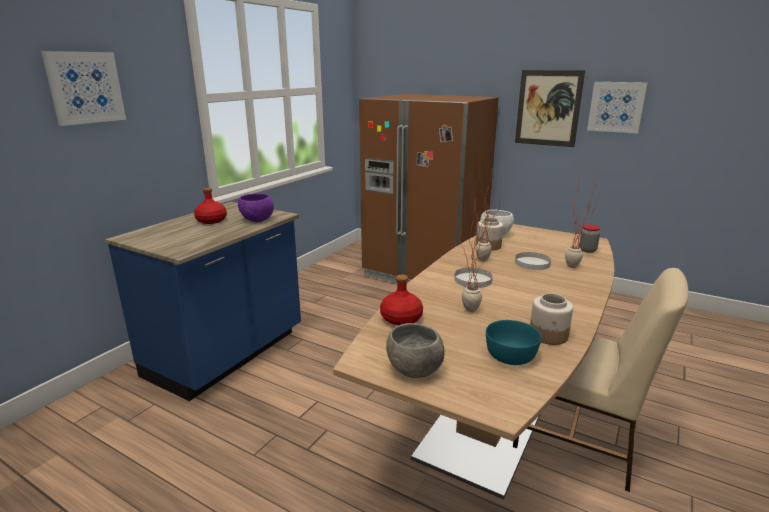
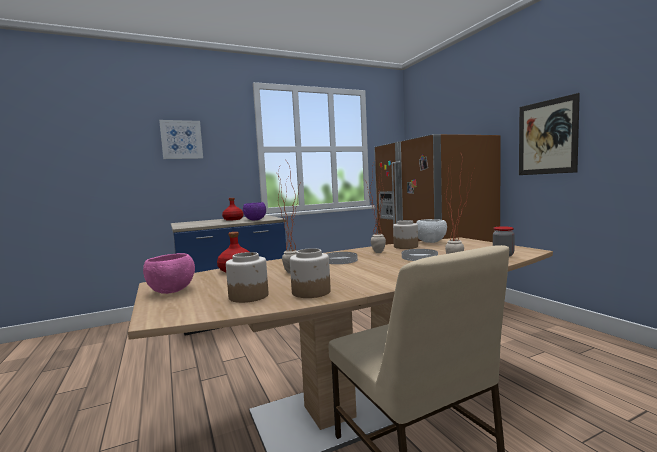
camera: 35 degrees right, 15 degrees down
(415, 371) = (171, 291): grey bowl -> pink bowl
(510, 355) = (249, 296): turquoise bowl -> jar
(616, 107) = (619, 122): picture -> none

